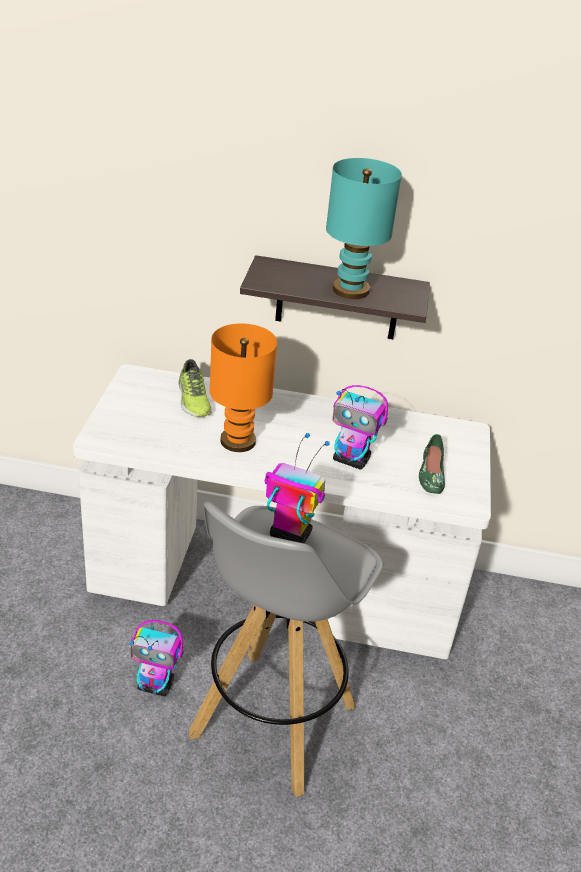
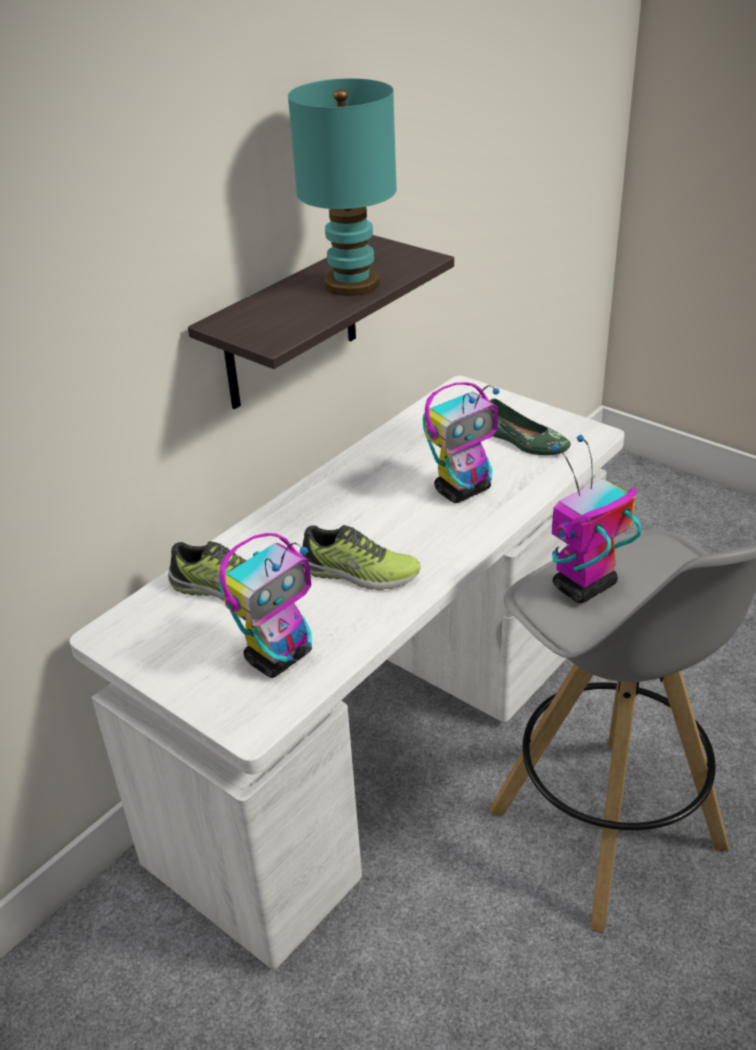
camera: 55 degrees left, 0 degrees up
(156, 685) = (494, 940): toy robot -> toy robot (279, 657)
(238, 440) = (359, 573): orange table lamp -> shoe

